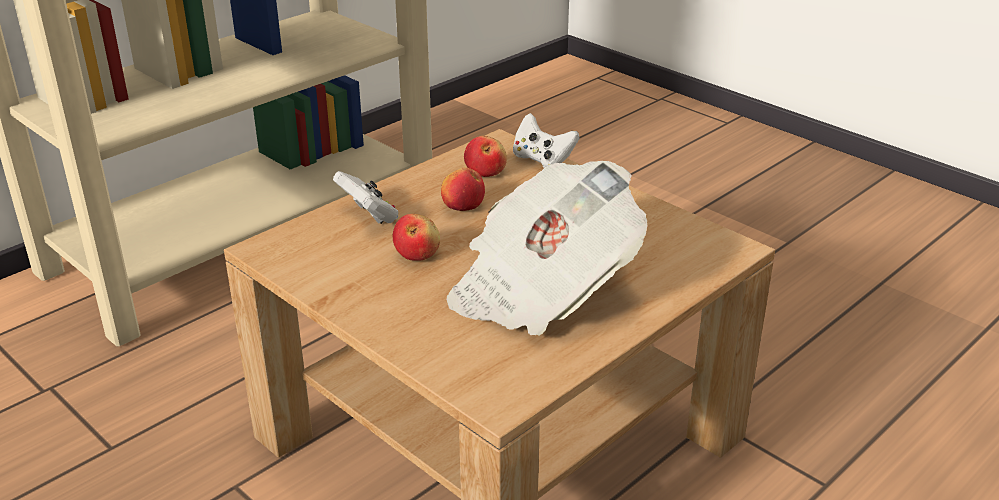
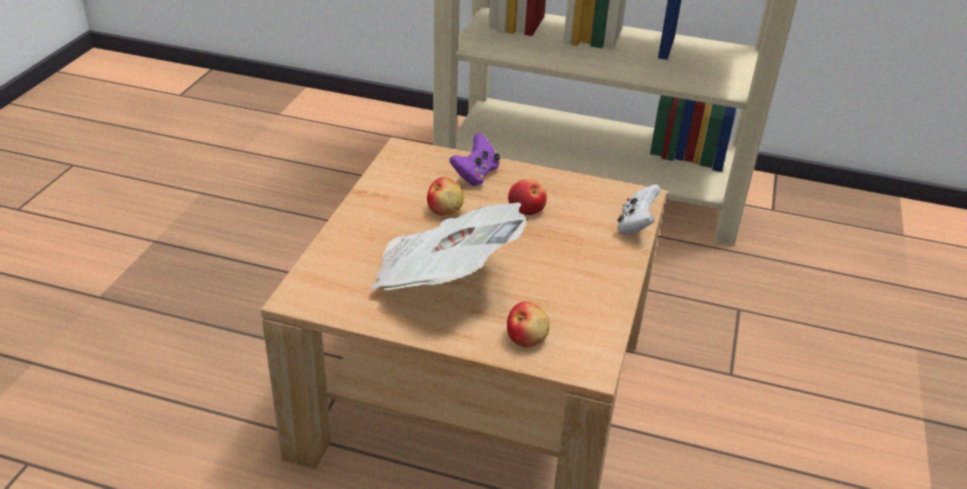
camera: 60 degrees right, 5 degrees up
(369, 216) = (475, 175): white game controller -> purple game controller
(485, 171) = (588, 204): apple -> apple (526, 338)

